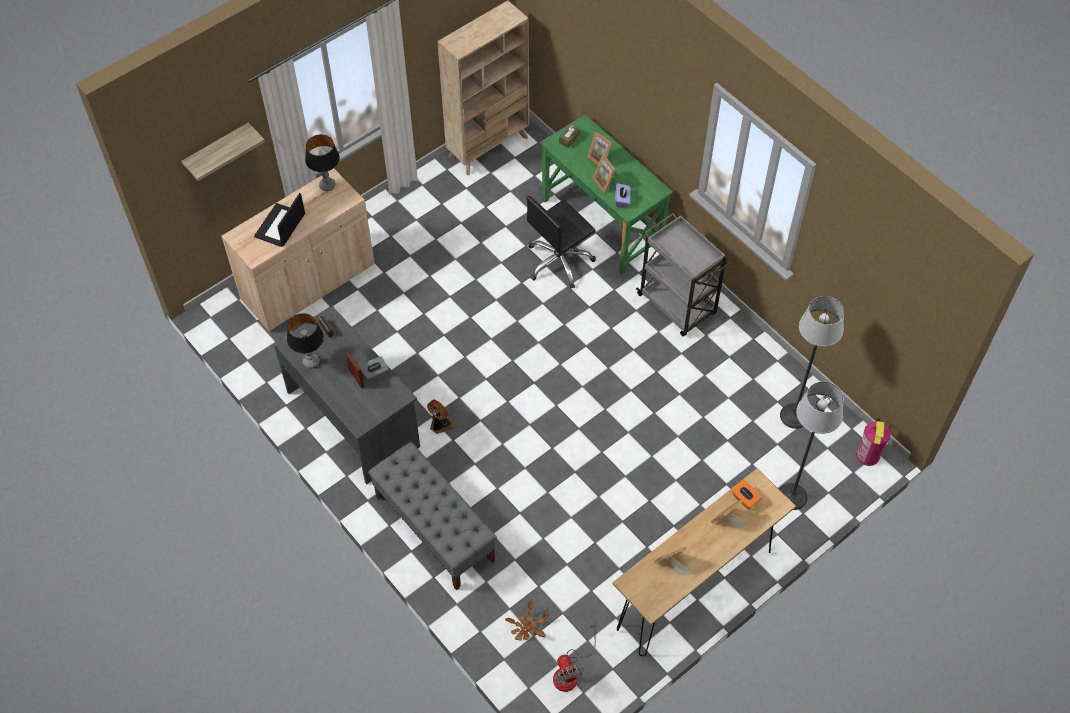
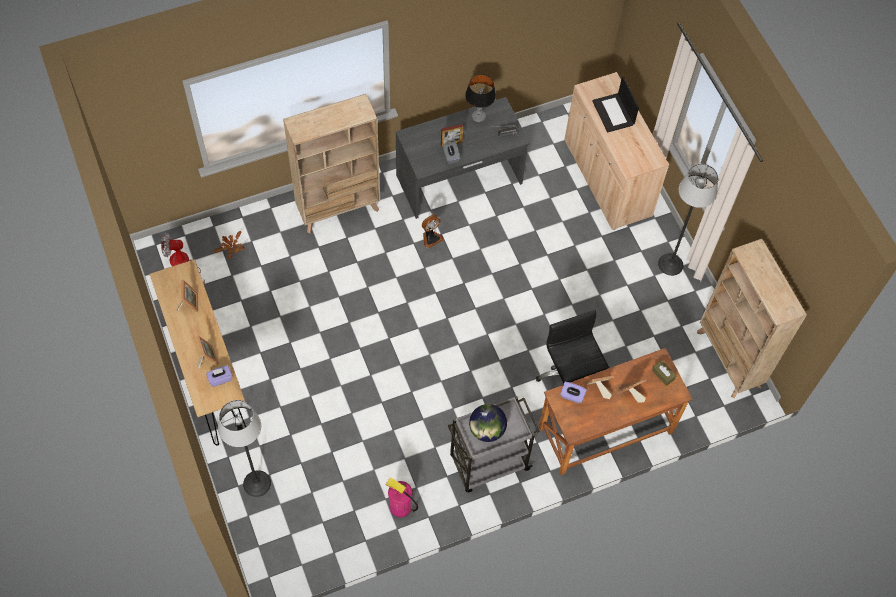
camera: 105 degrees right, 5 degrees up
(217, 151) = (658, 38): shelf -> none
(280, 226) = (614, 113): laptop -> laptop turned 150 degrees counterclockwise
(327, 185) = (649, 155): table lamp -> none
(434, 528) = (339, 209): grey bench -> beige bookcase
(602, 223) = (606, 430): green desk -> brown desk
(689, 254) = (486, 430): none -> globe
(744, 499) = (220, 378): orange tissue box -> purple tissue box
(794, 415) = (334, 519): floor lamp -> floor lamp (671, 264)
(868, 455) = (269, 566): fire extinguisher -> fire extinguisher (400, 506)

